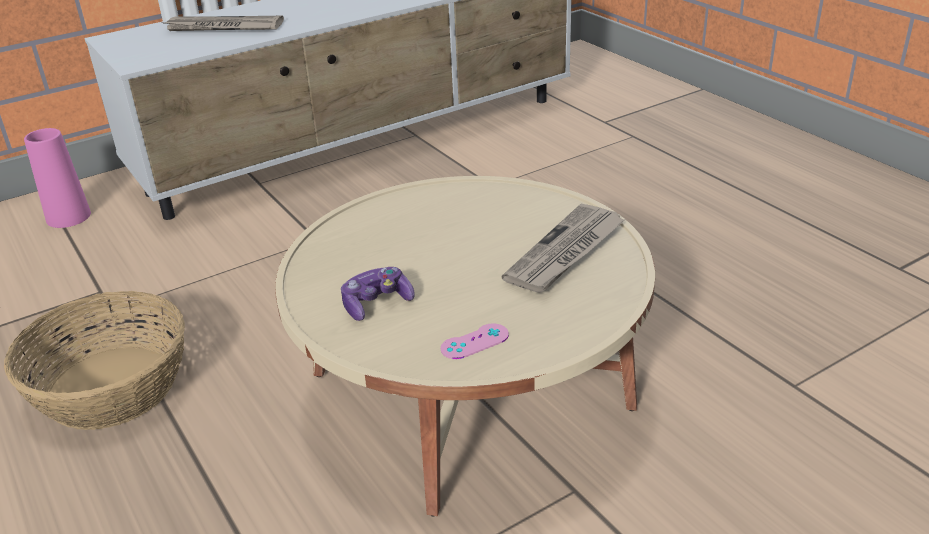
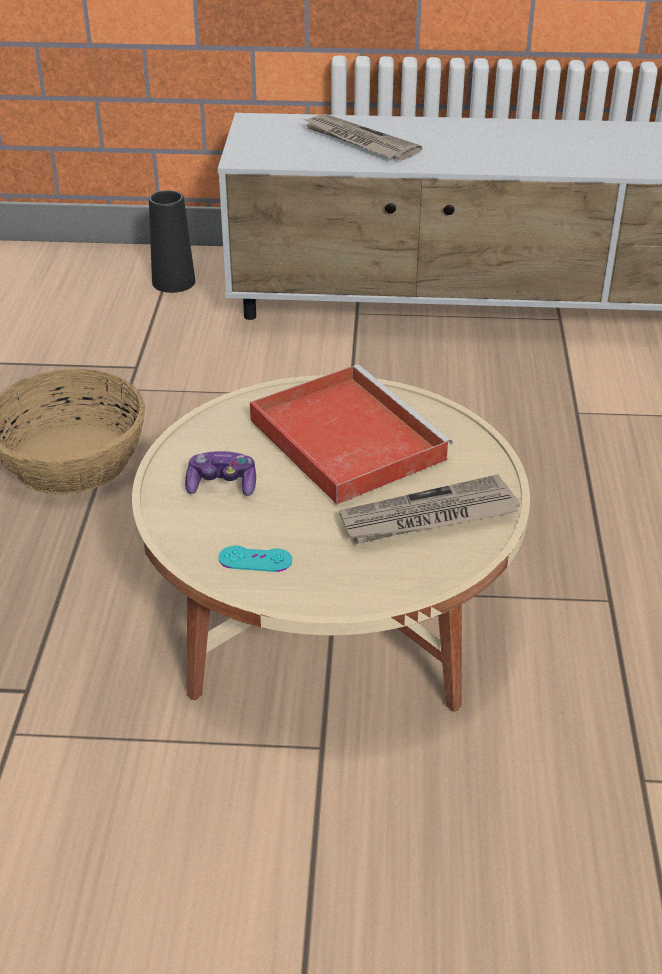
camera: 35 degrees right, 5 degrees up
(68, 217) = (173, 282): pink vase -> black vase
(434, 229) = (344, 438): none -> red tray
(474, 342) = (255, 559): pink game controller -> turquoise game controller

